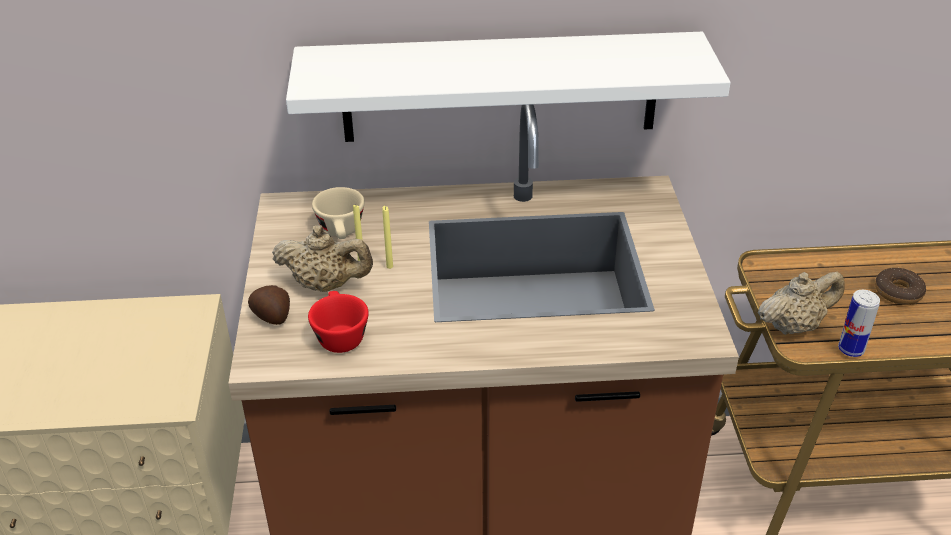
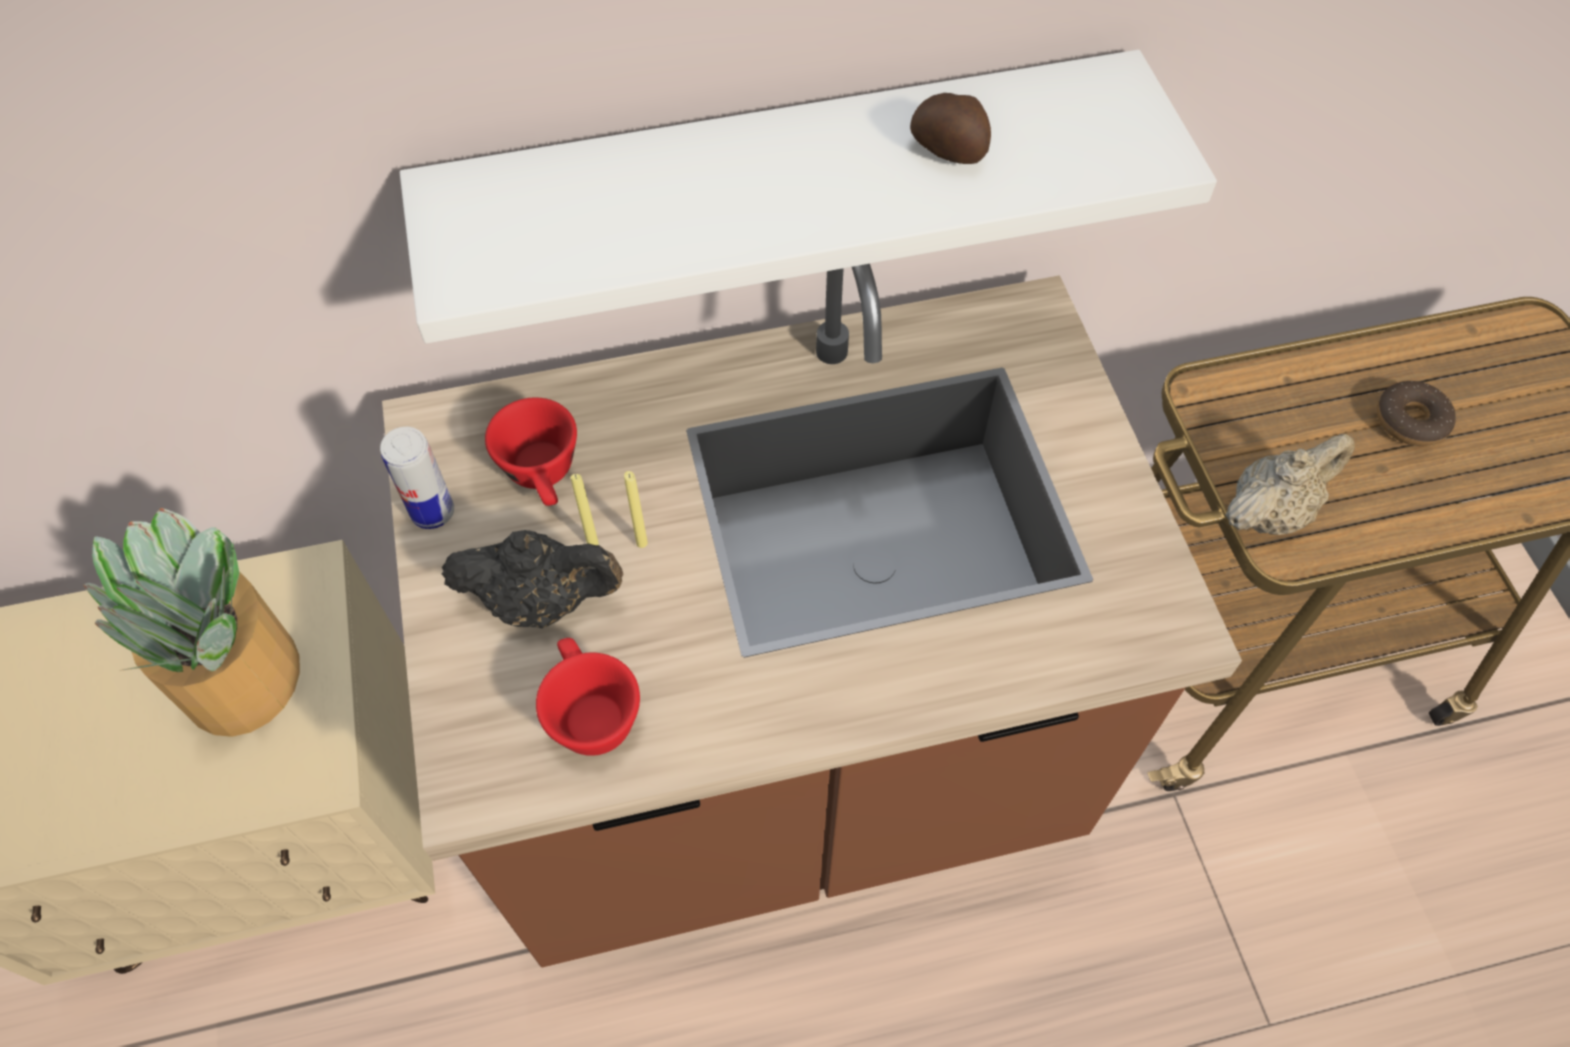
camera: 10 degrees left, 20 degrees up
(142, 352) = (240, 680): none -> potted plant
(273, 317) = (467, 687): potato -> potato (950, 151)
(326, 285) = (543, 601): beige teapot -> black teapot
(342, 233) = (544, 476): beige cup -> red cup
(851, 349) = (1360, 547): can -> can (433, 512)

